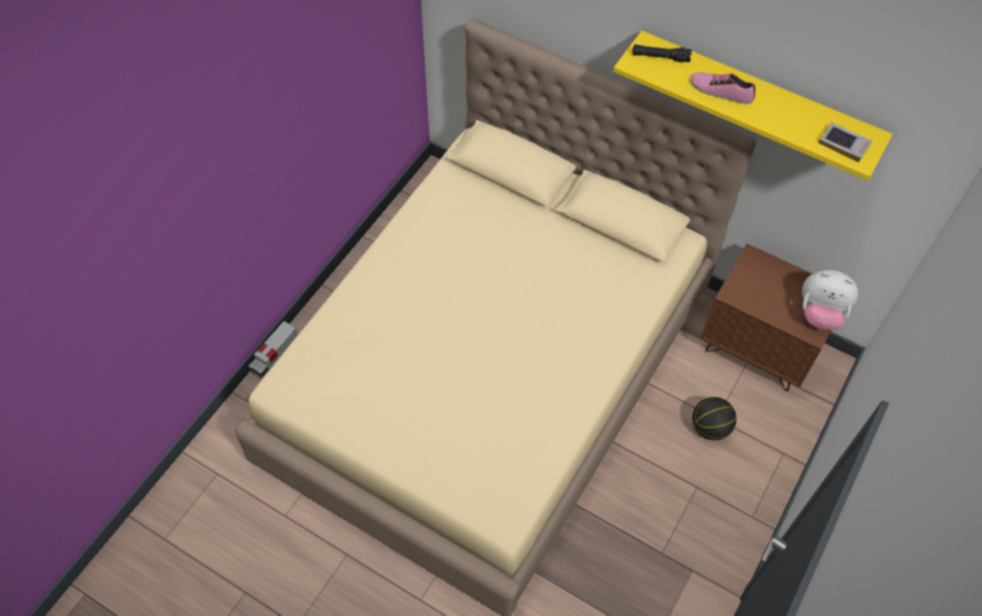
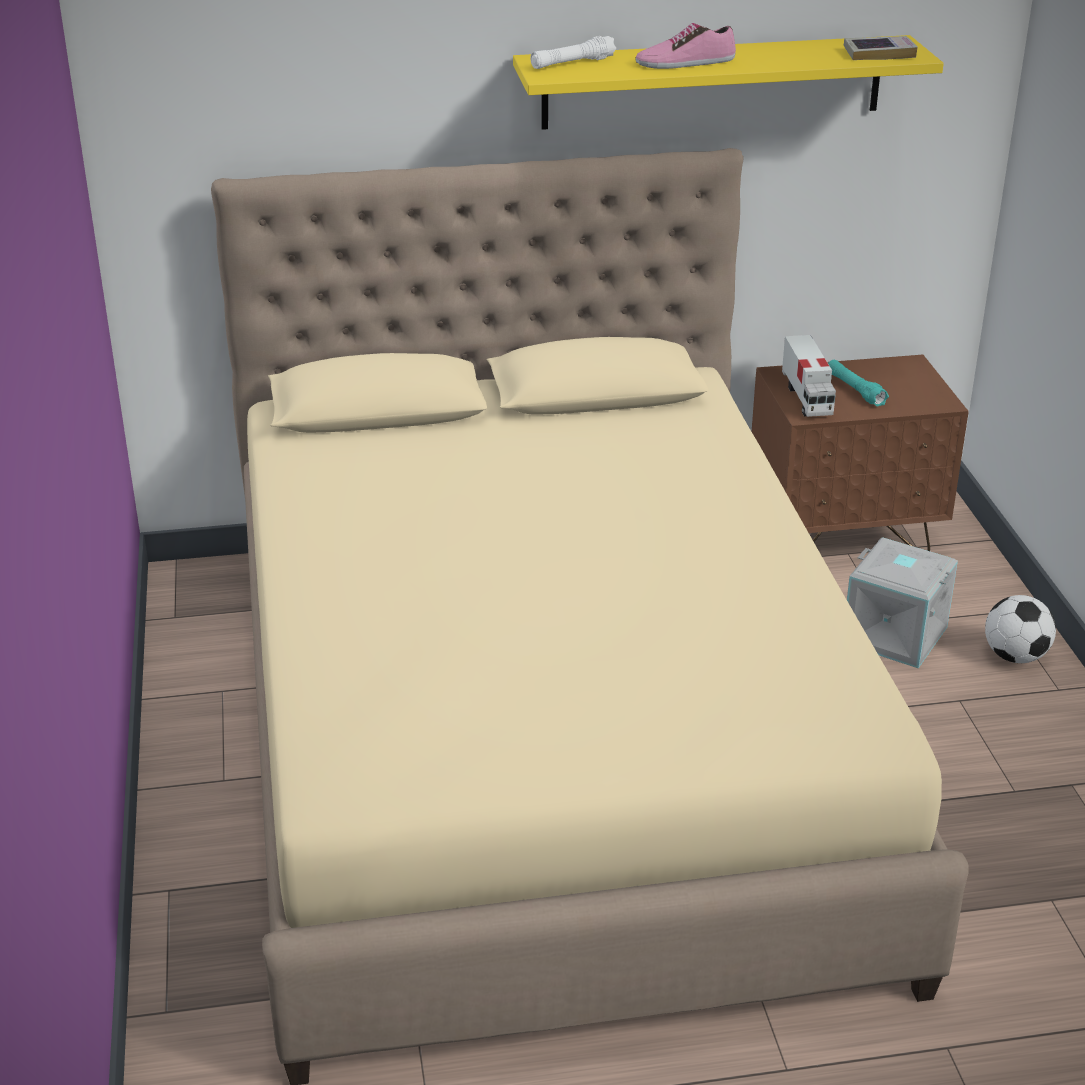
camera: 40 degrees left, 25 degrees down
(275, 358) = (159, 923): toy truck -> toy truck (806, 397)
(660, 57) = (572, 63): black flashlight -> white flashlight
(709, 427) = (893, 636): basketball -> grey storage box
(755, 482) = (1015, 656): none -> football
(778, 294) = (855, 390): none -> turquoise flashlight
(820, 314) = (922, 385): plush toy -> none

